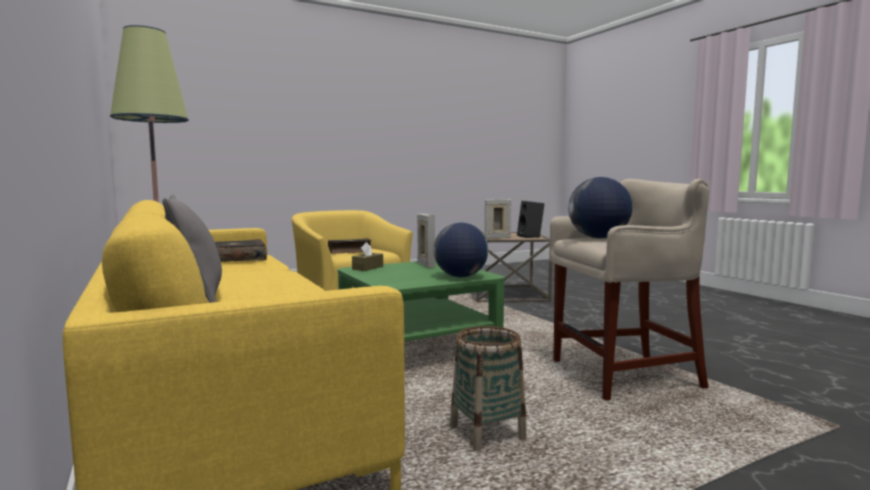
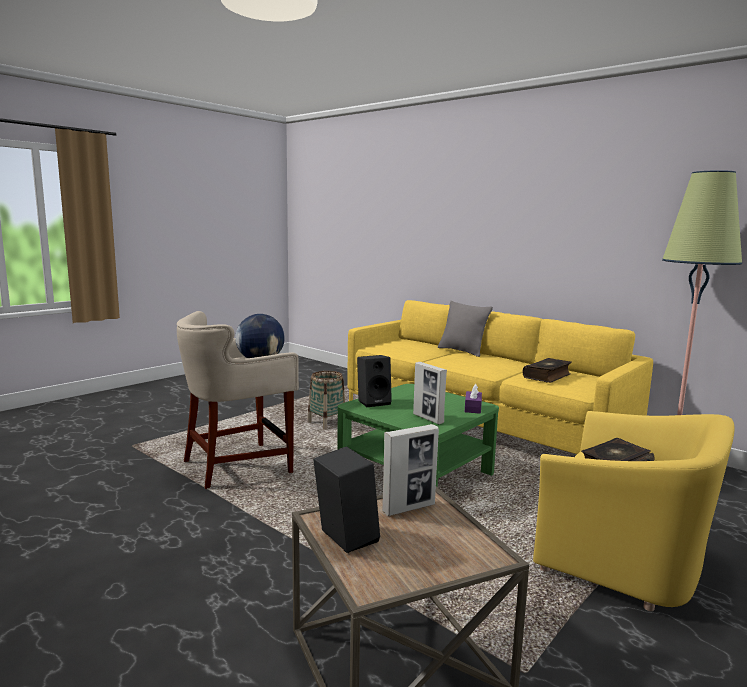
camera: 160 degrees right, 5 degrees up
(367, 268) = (473, 408): brown tissue box -> purple tissue box
(460, 277) = (374, 402): globe -> black speaker

